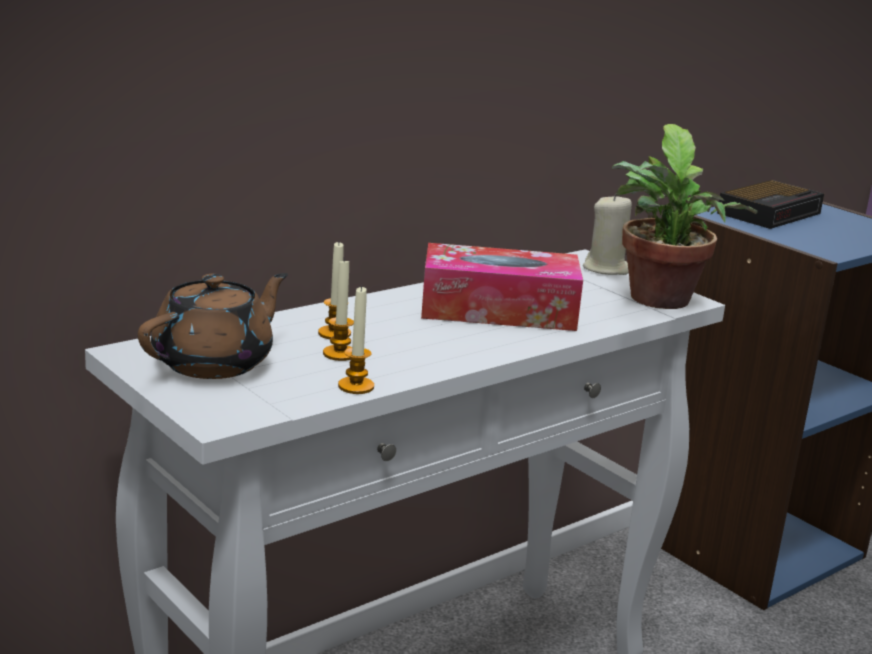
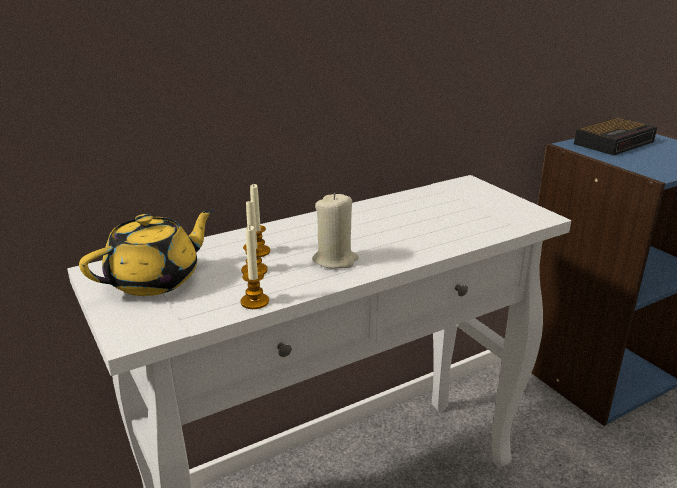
camera: 10 degrees right, 5 degrees up
(215, 362) = (156, 280): brown teapot -> yellow teapot
(498, 310) = (390, 228): tissue box -> none
(606, 269) = (482, 191): beige candle -> beige candle (335, 260)
(660, 302) = (519, 219): potted plant -> none

